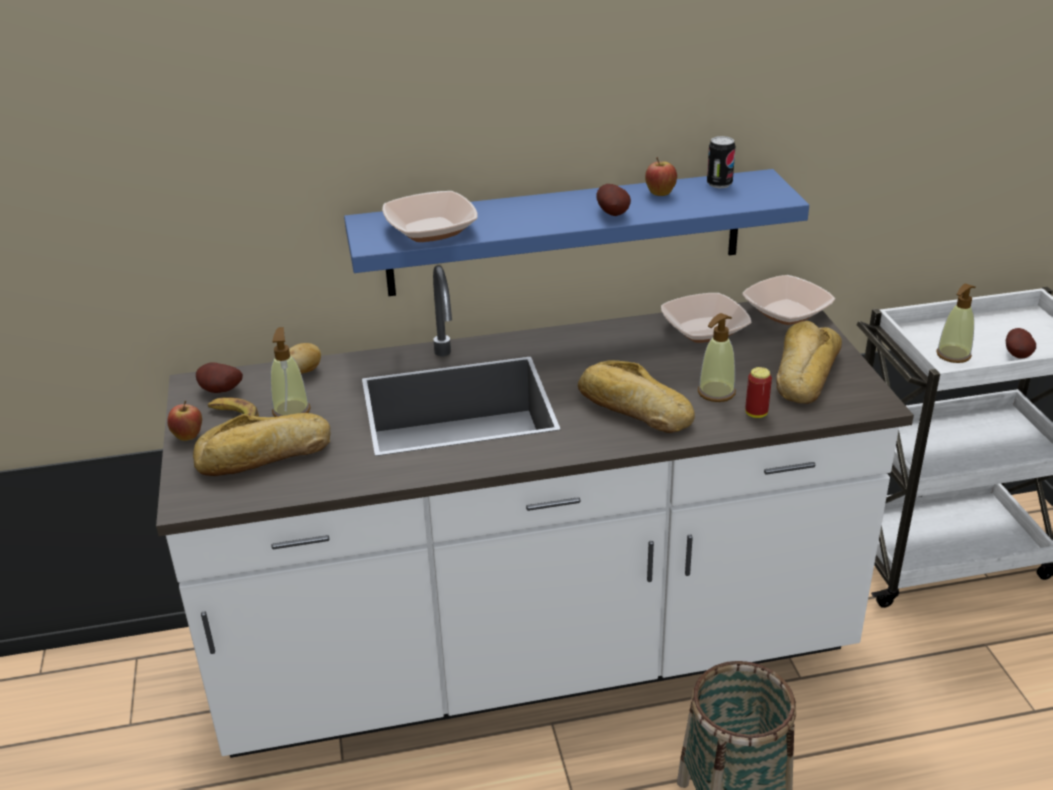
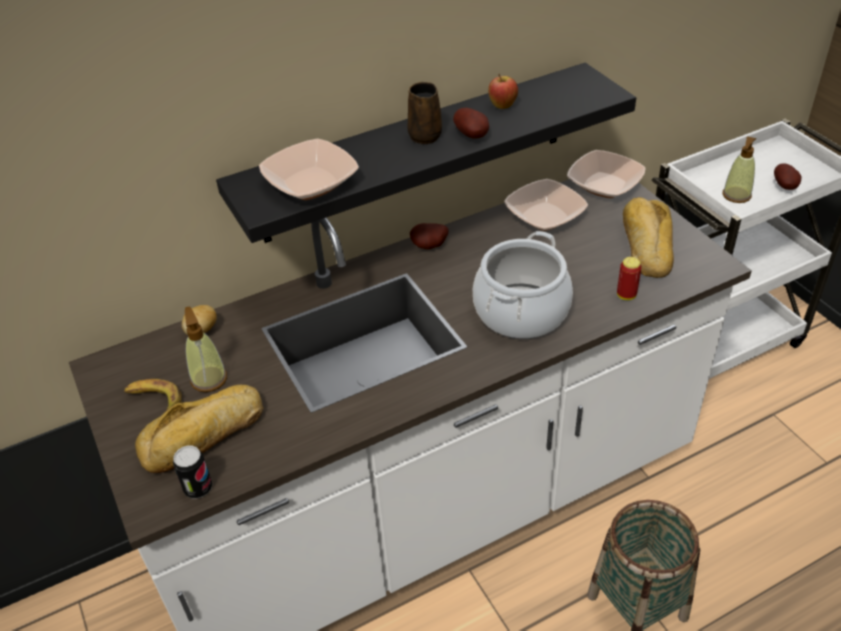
camera: 15 degrees left, 10 degrees up
(188, 437) = (119, 431): apple -> none
(220, 391) = (128, 371): potato -> potato (430, 247)
(565, 233) = (416, 153): blue shelf -> black shelf
(566, 207) = (425, 135): none -> brown mug
(633, 408) = (520, 311): bread -> cooking pot
(716, 393) = (583, 280): soap dispenser -> none
(719, 184) = (548, 86): can -> can (198, 488)

